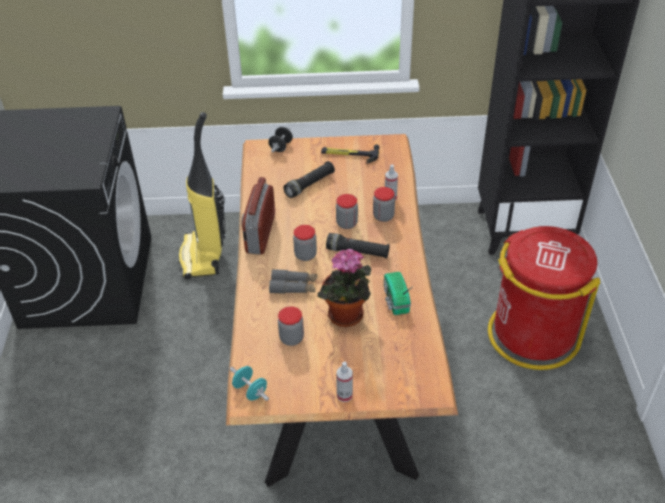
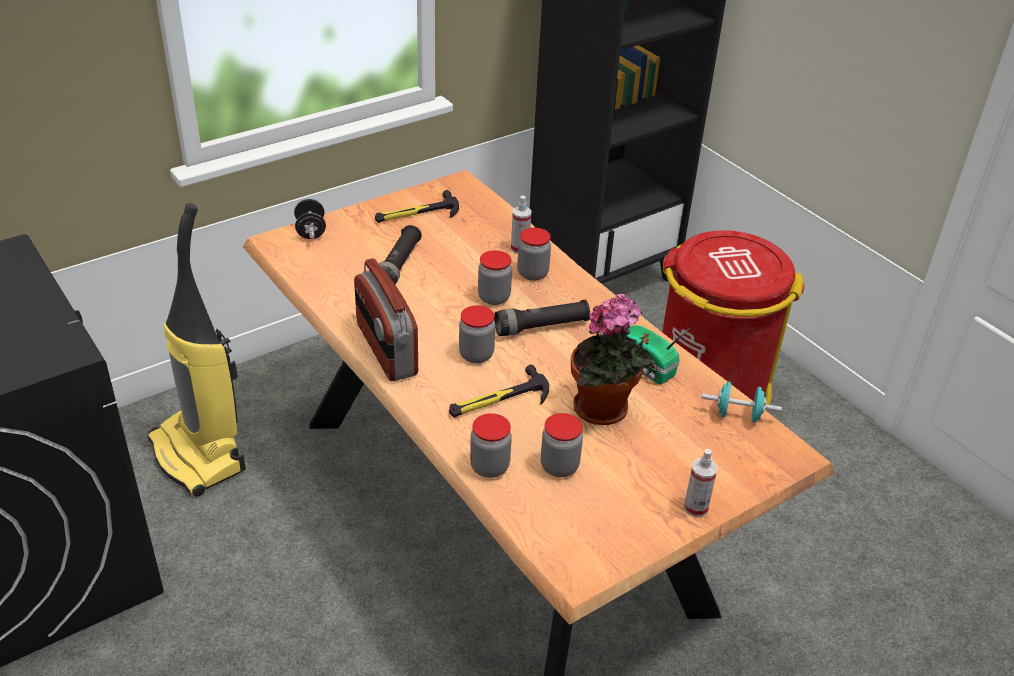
camera: 35 degrees left, 5 degrees down
(250, 391) = (569, 559): turquoise dumbbell -> turquoise dumbbell (738, 415)
(255, 322) = (489, 467): none -> jar
(293, 286) = (498, 400): grey binoculars -> hammer

